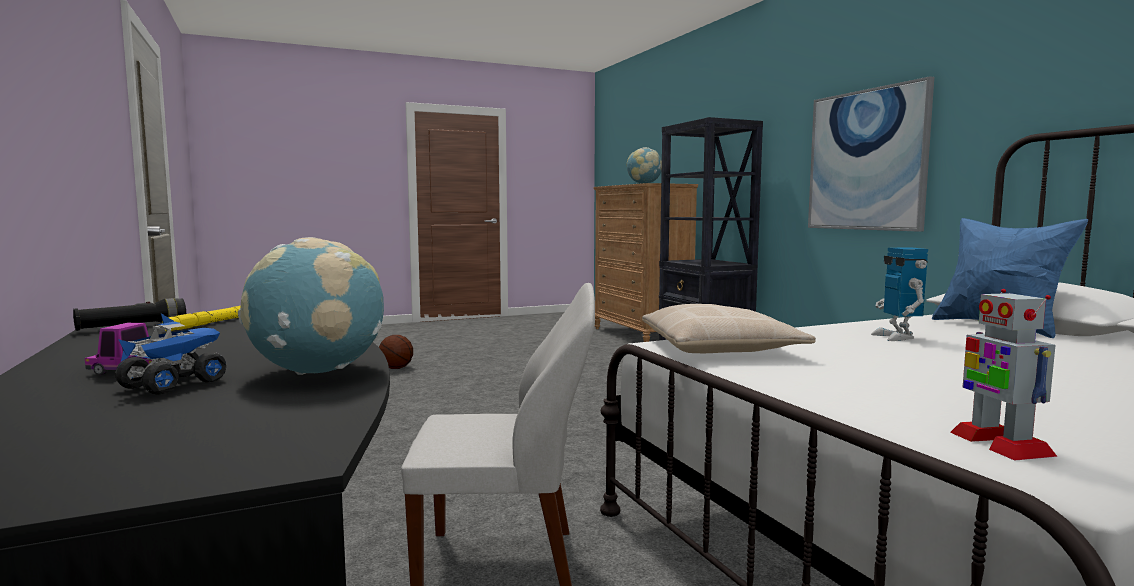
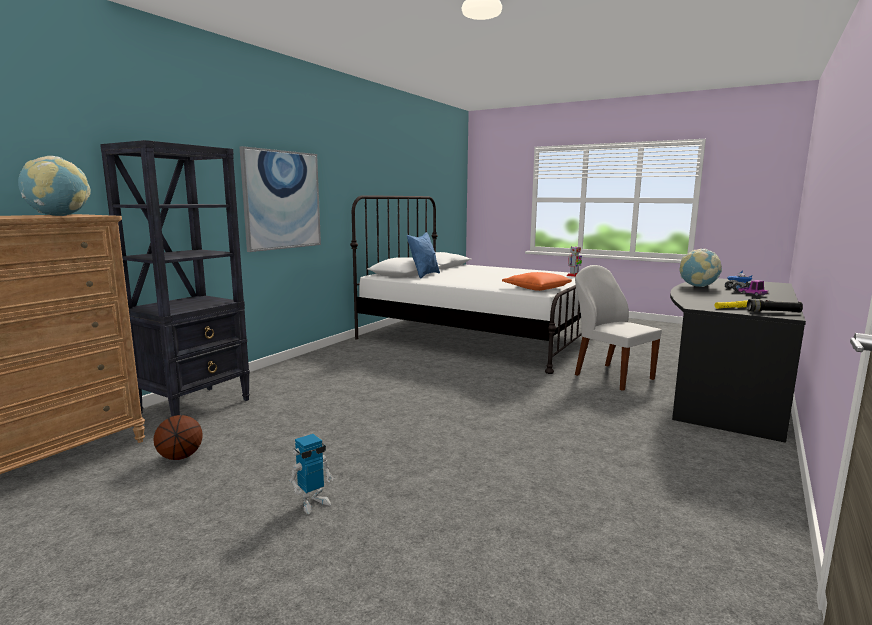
camera: 125 degrees left, 5 degrees up
(396, 368) = (411, 571): basketball -> basketball (180, 456)
(721, 348) = (536, 288): beige pillow -> orange pillow
(897, 337) = (471, 280): toy robot -> toy robot (313, 503)

